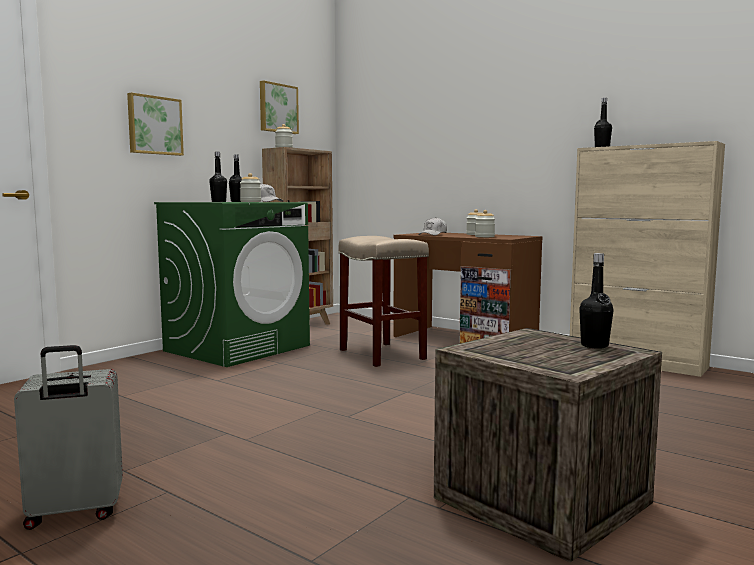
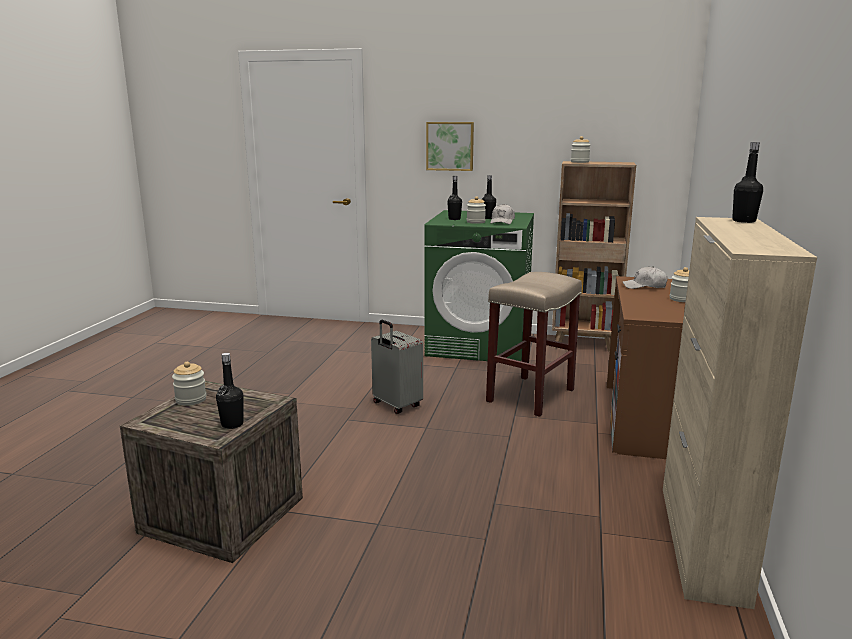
camera: 65 degrees right, 10 degrees up
(75, 513) = (171, 393): grey suitcase -> grey suitcase (396, 405)
(277, 108) = (597, 115): picture -> none
(484, 237) = (646, 306): jar -> jar (191, 399)

